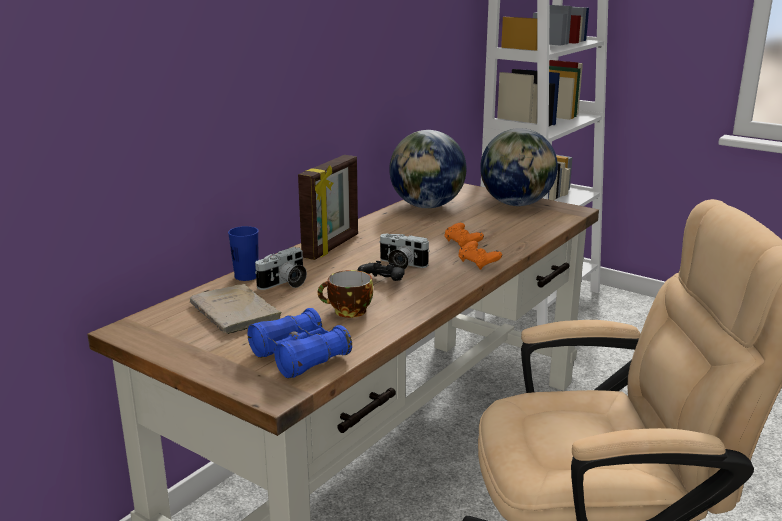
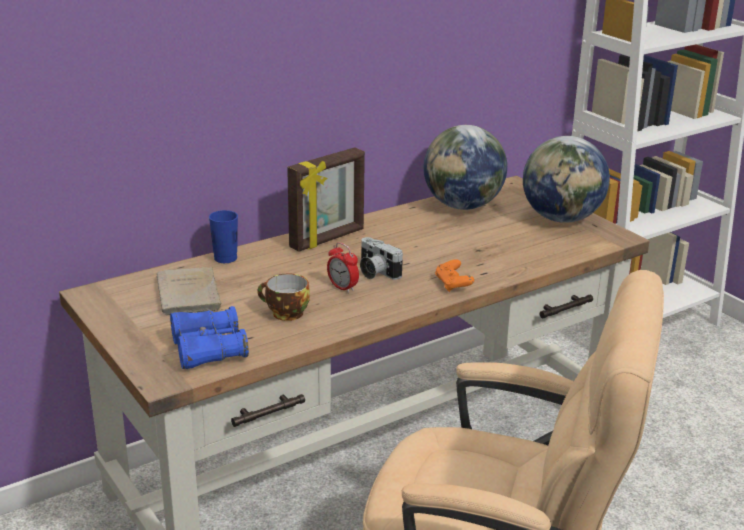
camera: 20 degrees right, 5 degrees up
(285, 284) = (253, 273): camera -> none
(382, 282) = (342, 288): black game controller -> alarm clock
(462, 244) = (458, 258): orange game controller -> none

